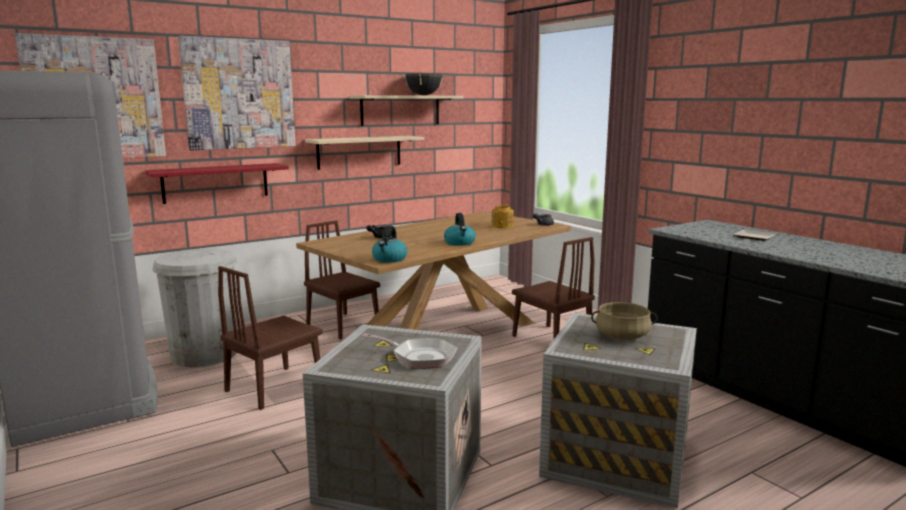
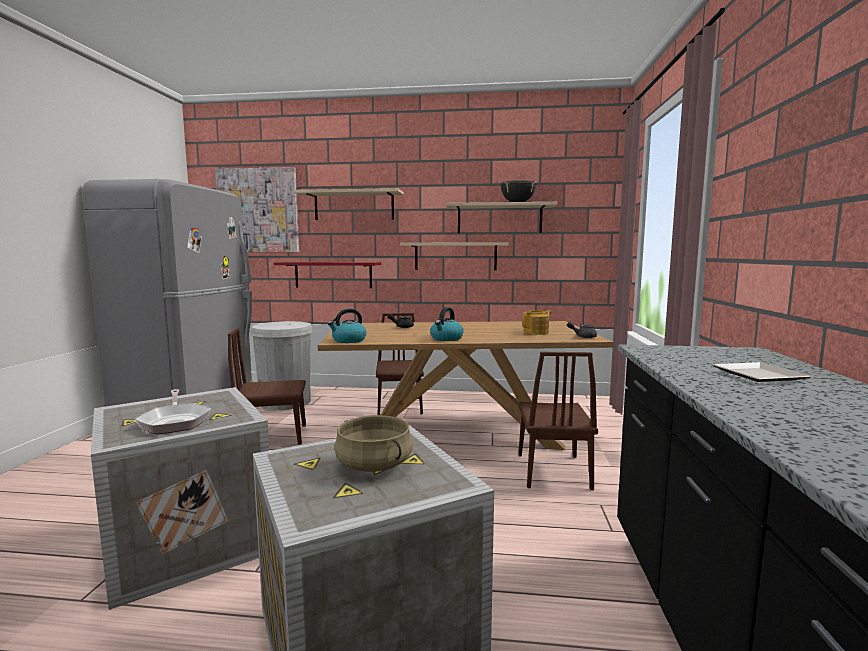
camera: 40 degrees right, 5 degrees down
(239, 94) = (354, 206): picture -> beige shelf

